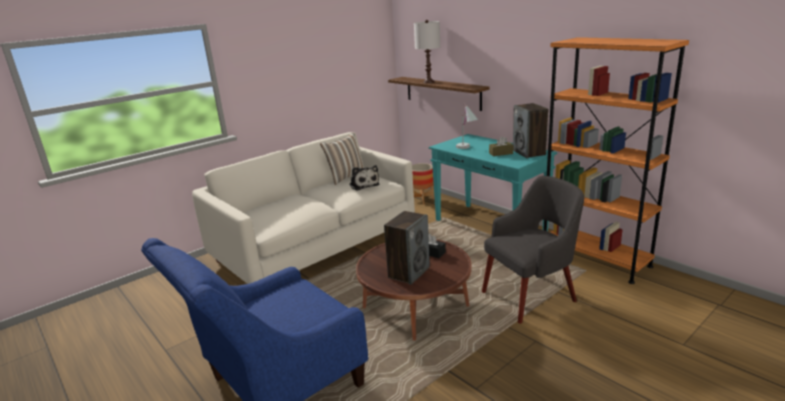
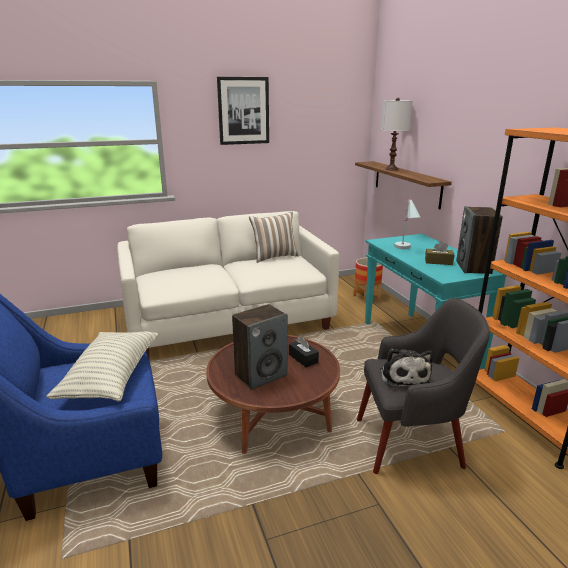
camera: 20 degrees right, 0 degrees up
(288, 44) = (243, 111): none -> picture
(297, 303) = (111, 377): none -> pillow
(364, 185) = (283, 268): plush toy -> plush toy (404, 376)

